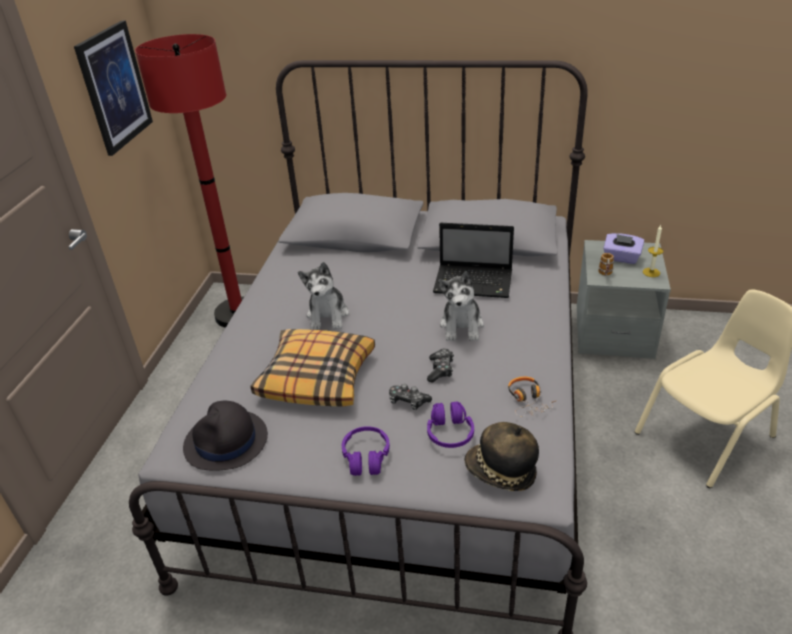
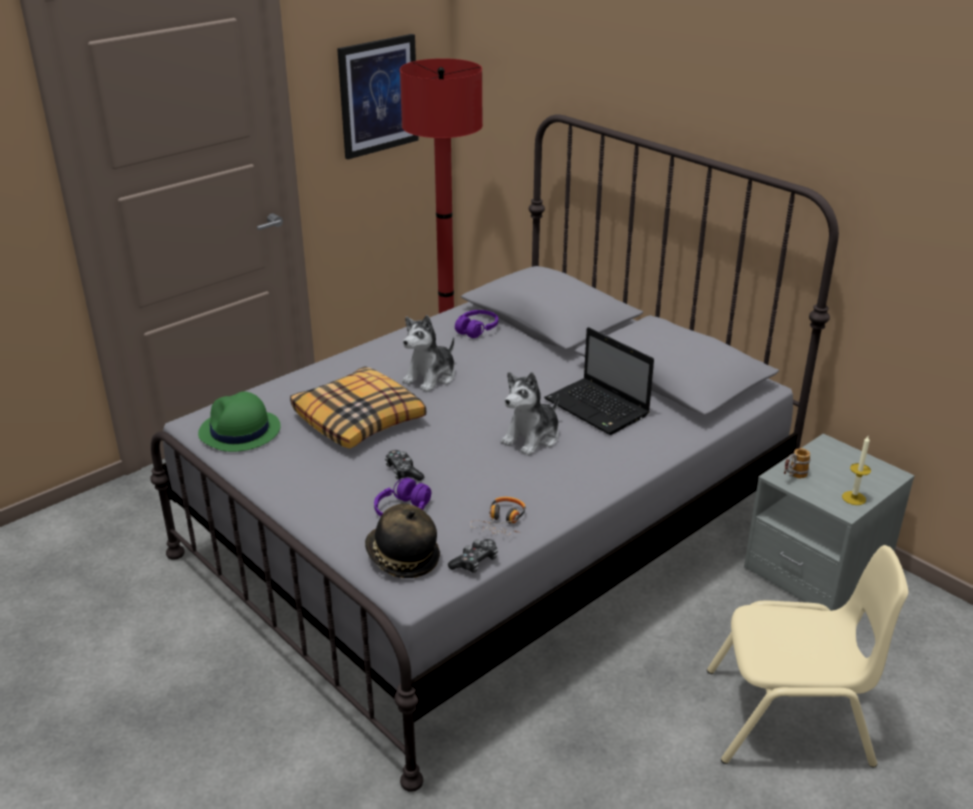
camera: 35 degrees right, 5 degrees down
(226, 442) = (239, 431): black hat -> green hat
(366, 457) = (318, 493): purple headphones -> purple headphones (477, 330)
(440, 370) = (463, 462): game controller -> game controller (475, 562)
(621, 258) = (839, 469): purple tissue box -> none

